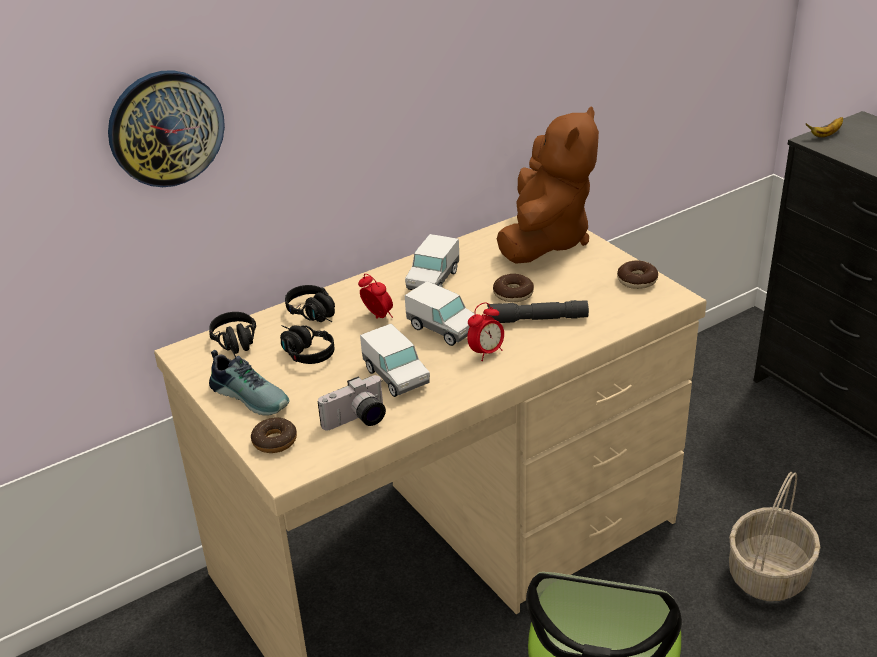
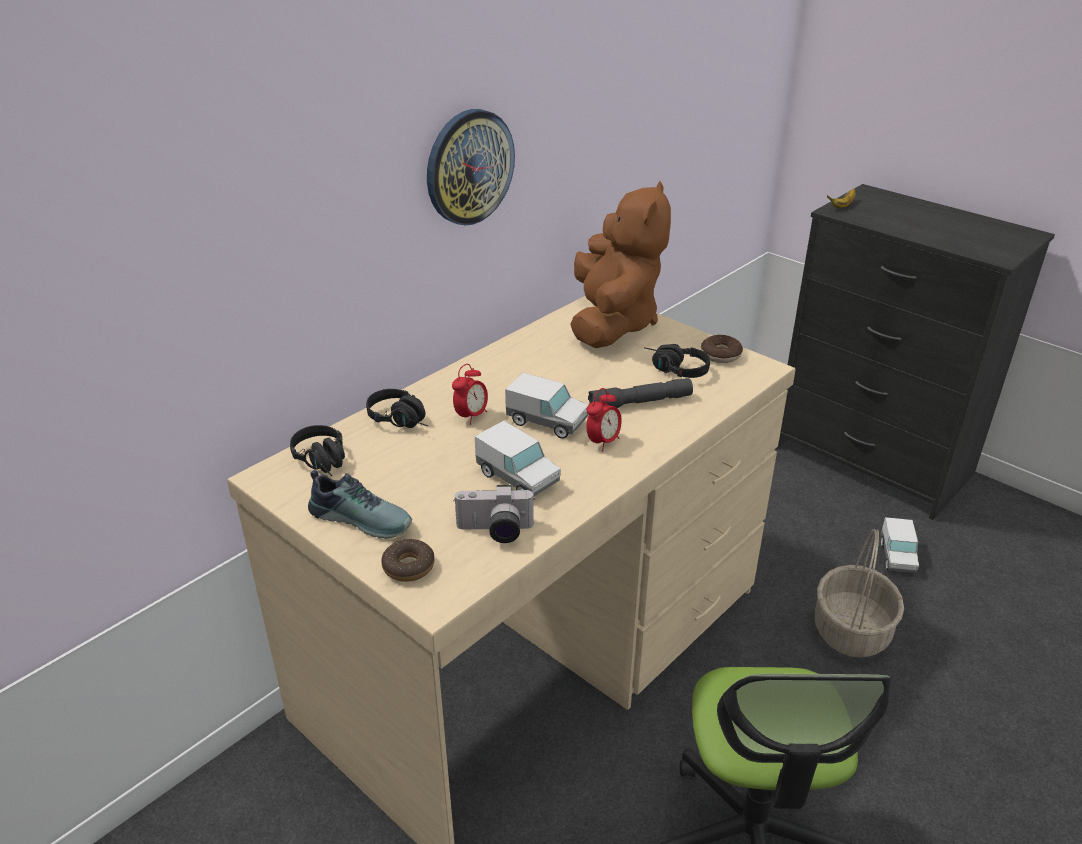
camera: 15 degrees left, 0 degrees up
(166, 128) = (233, 216): wall clock -> wall clock (469, 167)
(302, 352) = (402, 462): black headphones -> black headphones (673, 369)
(357, 421) = (495, 532): camera -> camera turned 45 degrees clockwise
(377, 317) = (471, 416): alarm clock -> alarm clock turned 90 degrees clockwise
(433, 280) = (515, 373): toy truck -> toy truck (897, 557)
(513, 294) = (604, 379): donut -> none

